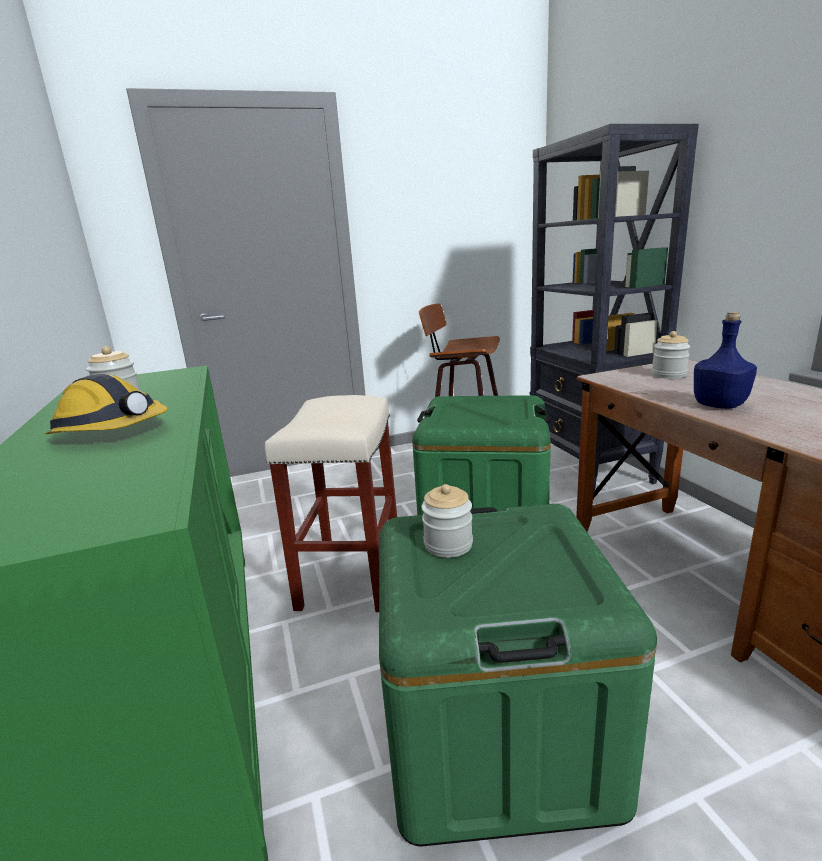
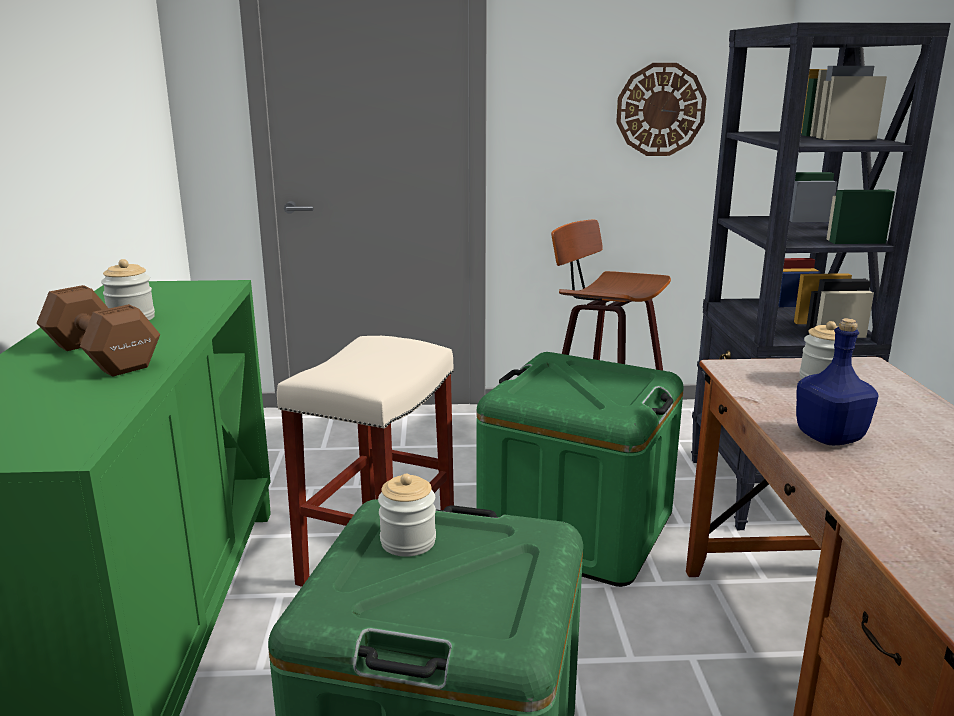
camera: 15 degrees right, 0 degrees up
(113, 431) = (101, 355): hard hat -> brown dumbbell
(469, 223) = (660, 110): none -> wall clock

